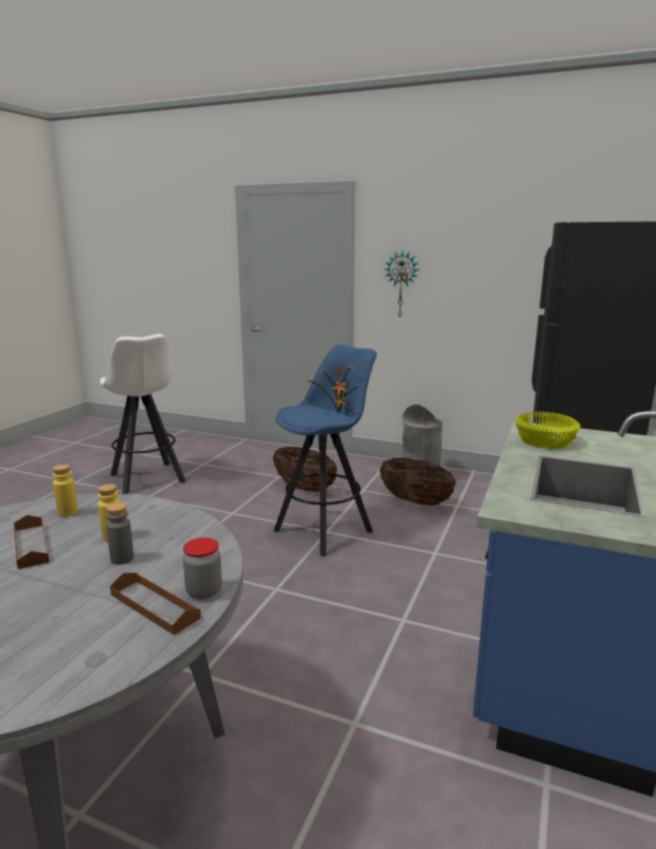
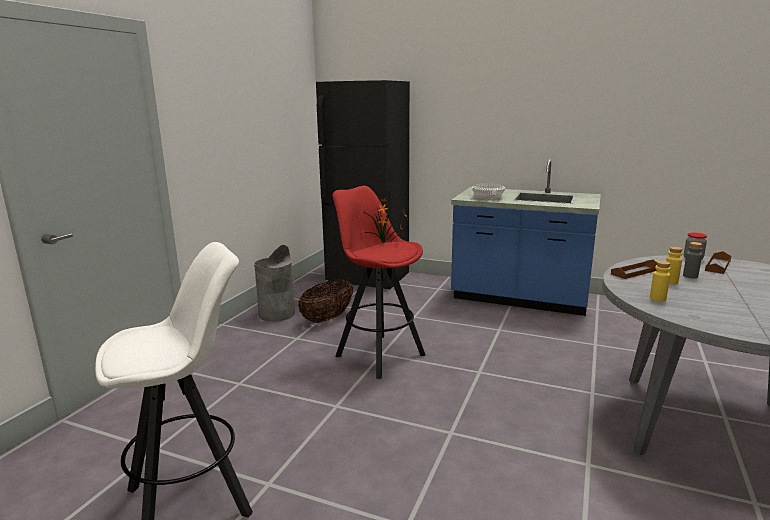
camera: 90 degrees left, 0 degrees up
(31, 545) = (711, 299): brown tray -> brown tray (635, 272)
(304, 488) = (281, 366): basket -> none
(325, 530) = (378, 354): blue stool -> red stool
(401, 284) = (202, 141): wall clock -> none
(545, 441) = (488, 198): yellow bowl -> white bowl

